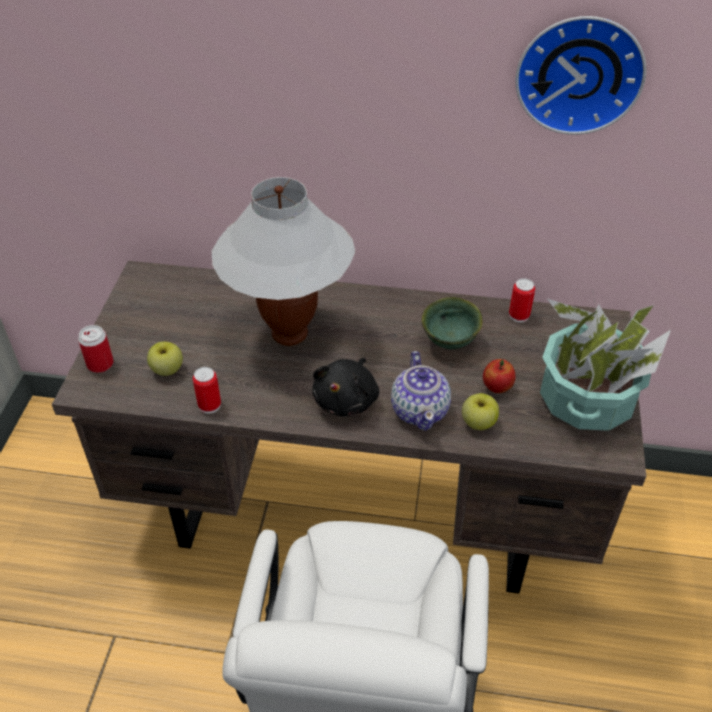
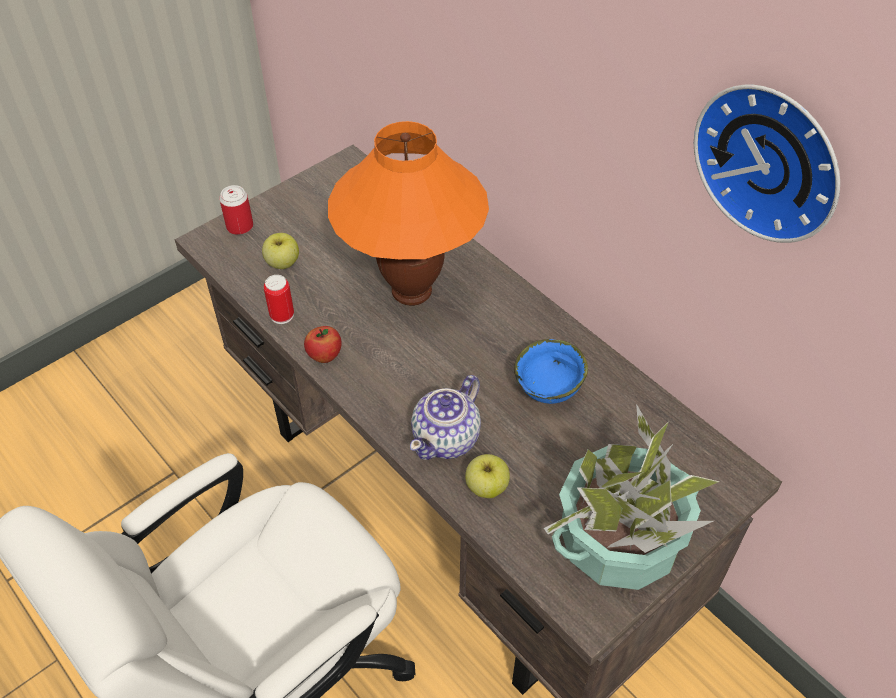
camera: 40 degrees right, 5 degrees up
(290, 334) = (412, 292): white table lamp -> orange table lamp
(347, 399) = (395, 385): black plush toy -> none
(451, 342) = (549, 392): green bowl -> blue bowl
(497, 387) = (543, 465): apple -> apple (324, 356)
(519, 315) = (649, 409): can -> none

